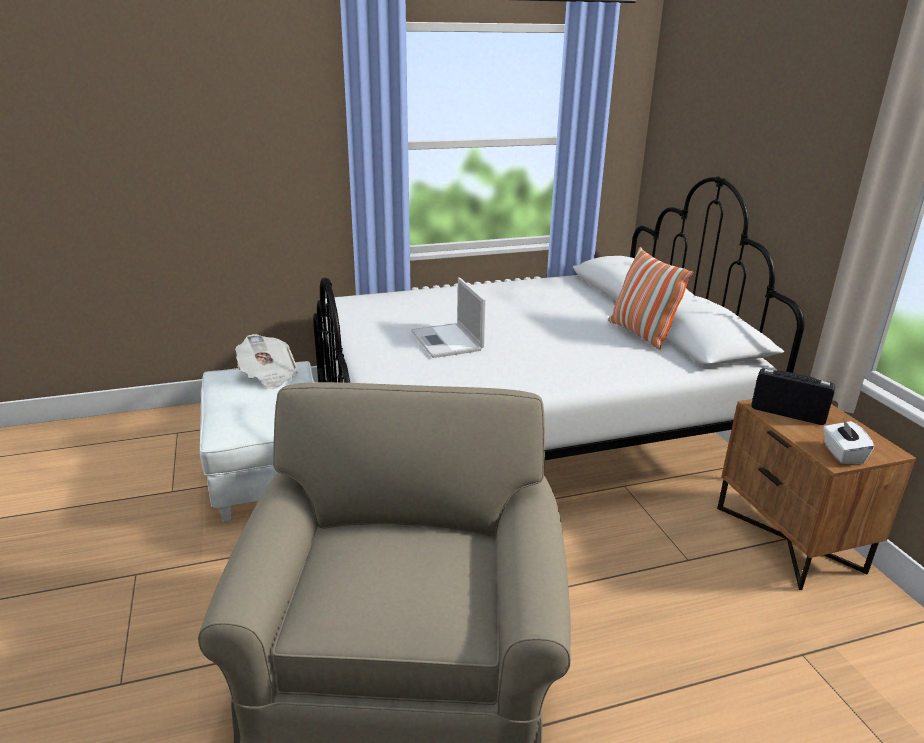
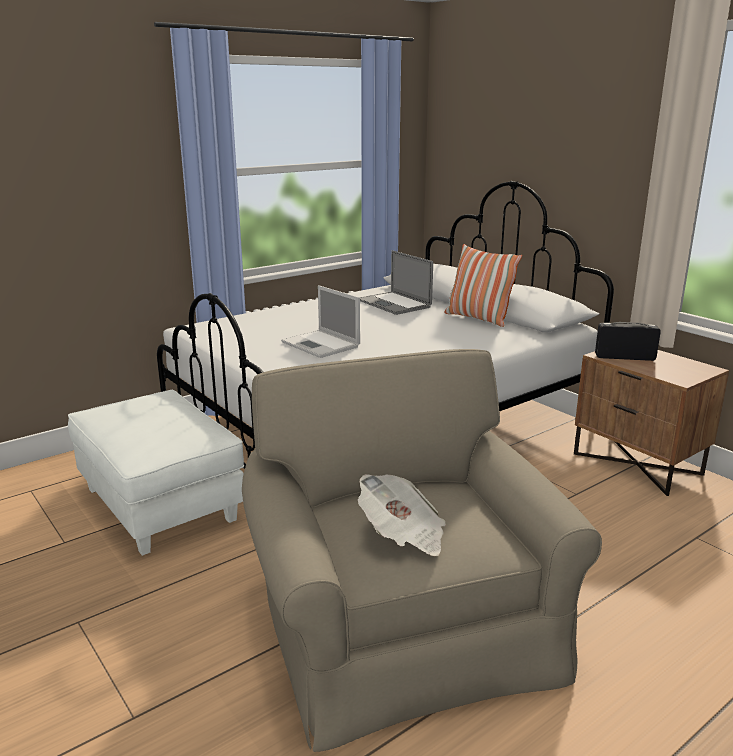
camera: 20 degrees left, 5 degrees down
(268, 376) = (146, 405): newspaper -> newspaper (403, 535)
(563, 300) = (394, 303): none -> laptop
(842, 454) = (682, 375): white tissue box -> none

